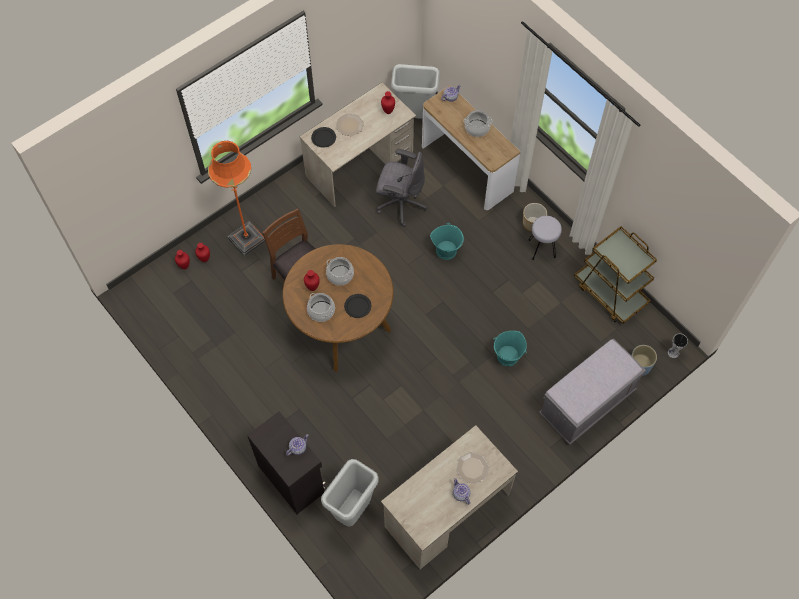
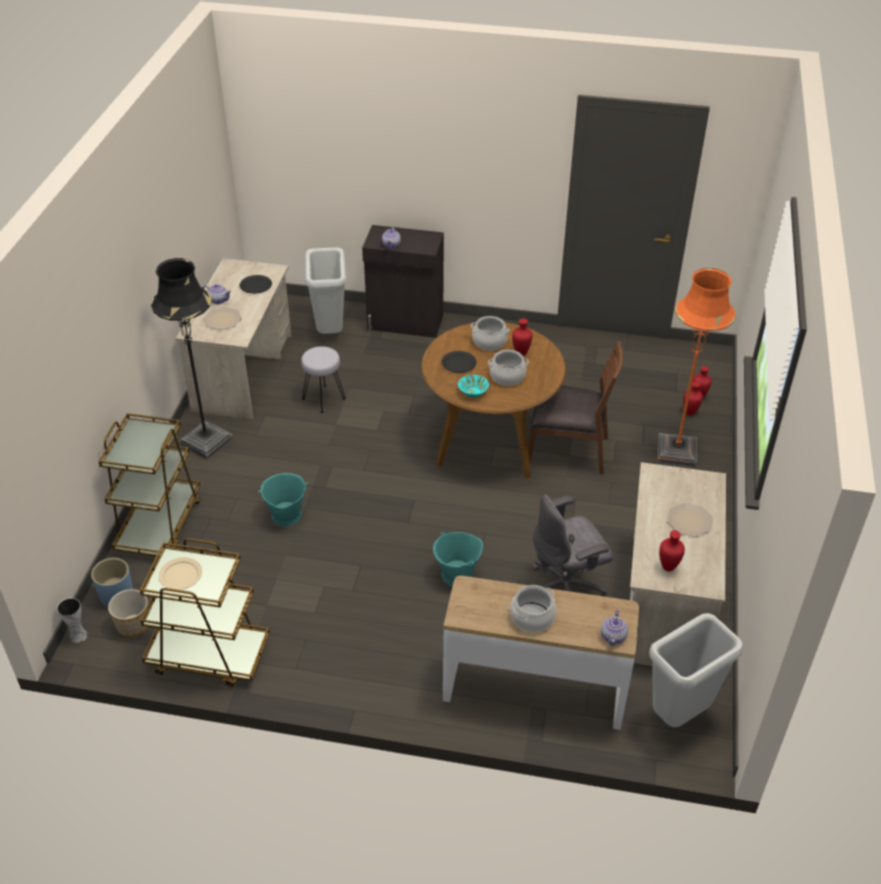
camera: 140 degrees right, 20 degrees down
(323, 138) = (697, 488): black plate -> black plate (255, 286)
(372, 277) = (473, 392): none -> turquoise bowl
(516, 456) = (206, 441): none -> black floor lamp
(533, 223) = (379, 677): planter -> planter (133, 624)
(542, 248) = (341, 653): grey stool -> grey stool (324, 399)
(587, 403) = (160, 524): grey bench -> brown cart
(629, 259) = (181, 575): none -> beige plate

